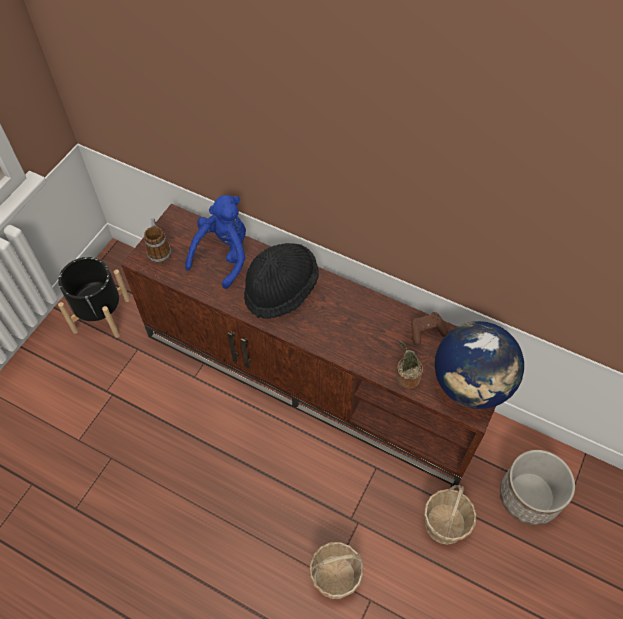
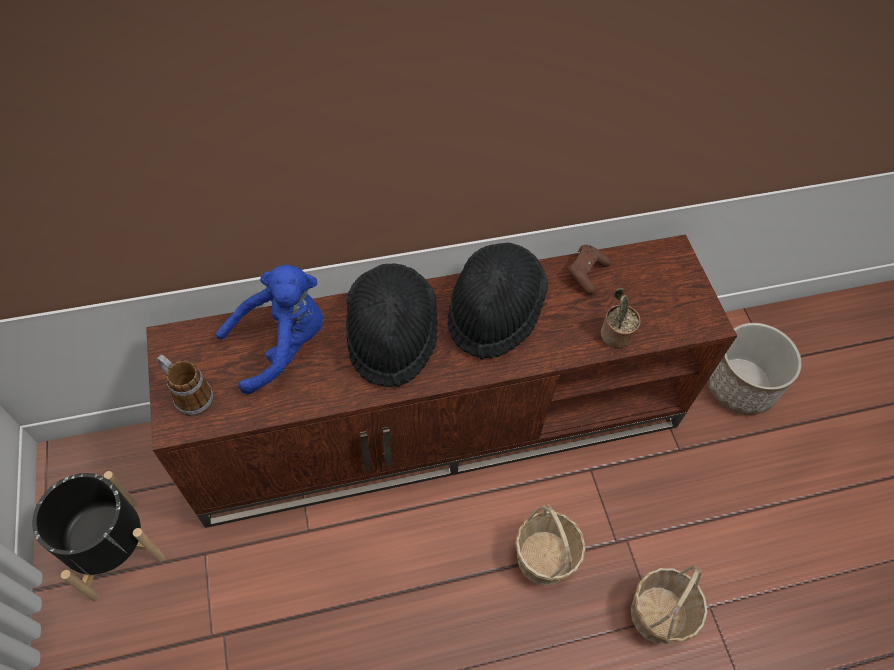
camera: 45 degrees left, 0 degrees up
(223, 255) = (282, 344): blue plush toy -> blue plush toy turned 75 degrees clockwise
(349, 315) = (494, 312): none -> black hat
(445, 523) = (700, 470): basket -> basket (544, 557)
(471, 384) = (678, 296): globe -> none

